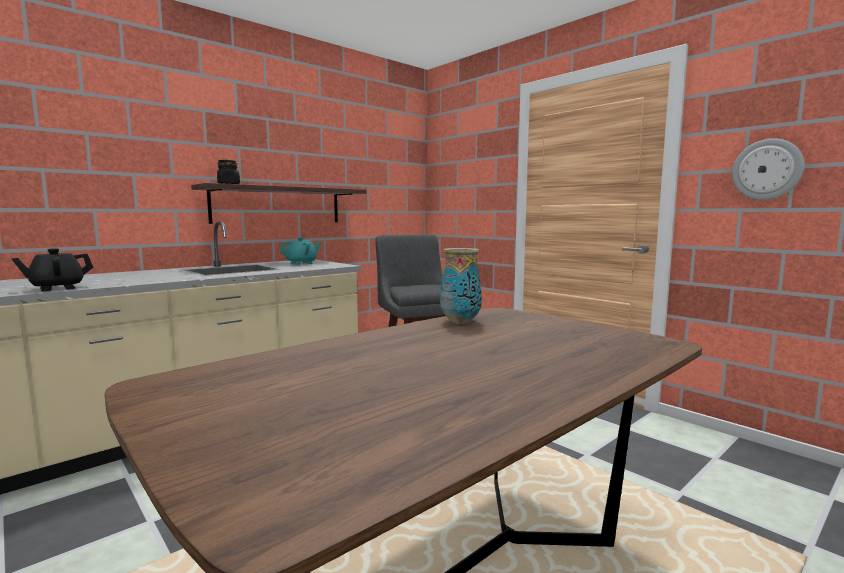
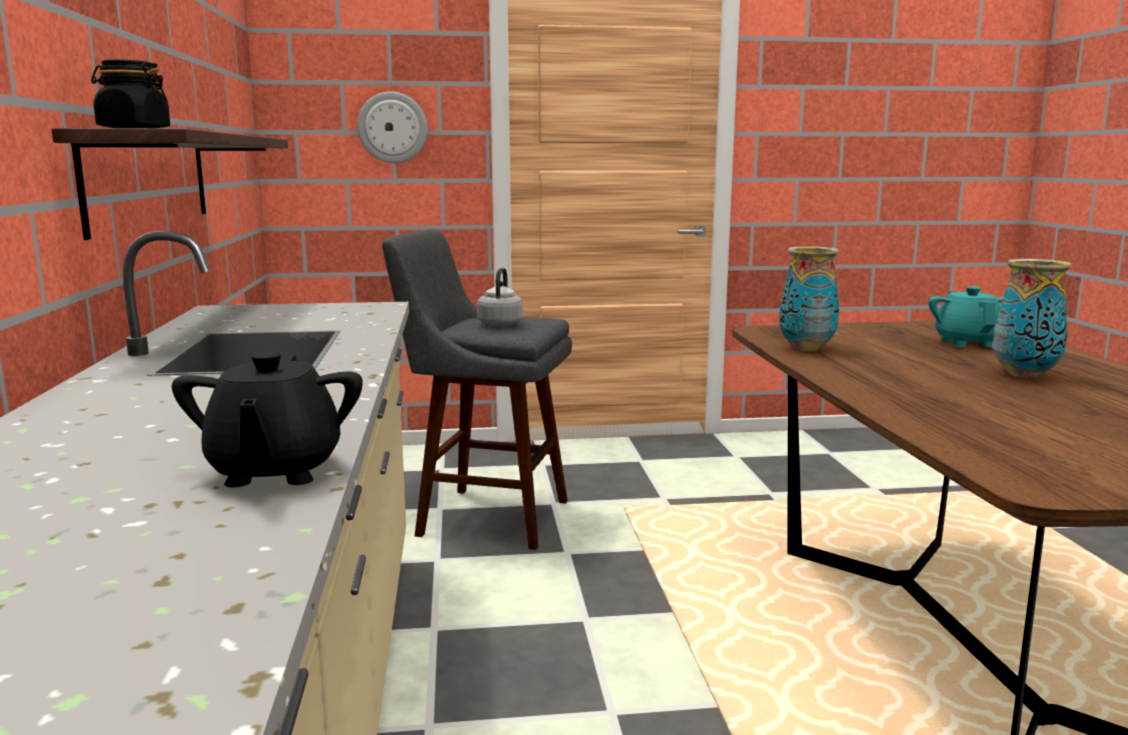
camera: 55 degrees left, 5 degrees up
(301, 263) = (276, 315): turquoise teapot -> turquoise teapot (967, 343)
(419, 286) = (501, 324): none -> grey kettle
(481, 368) = (1024, 375): none -> vase
(767, 169) = (823, 135): wall clock -> wall clock (392, 127)

